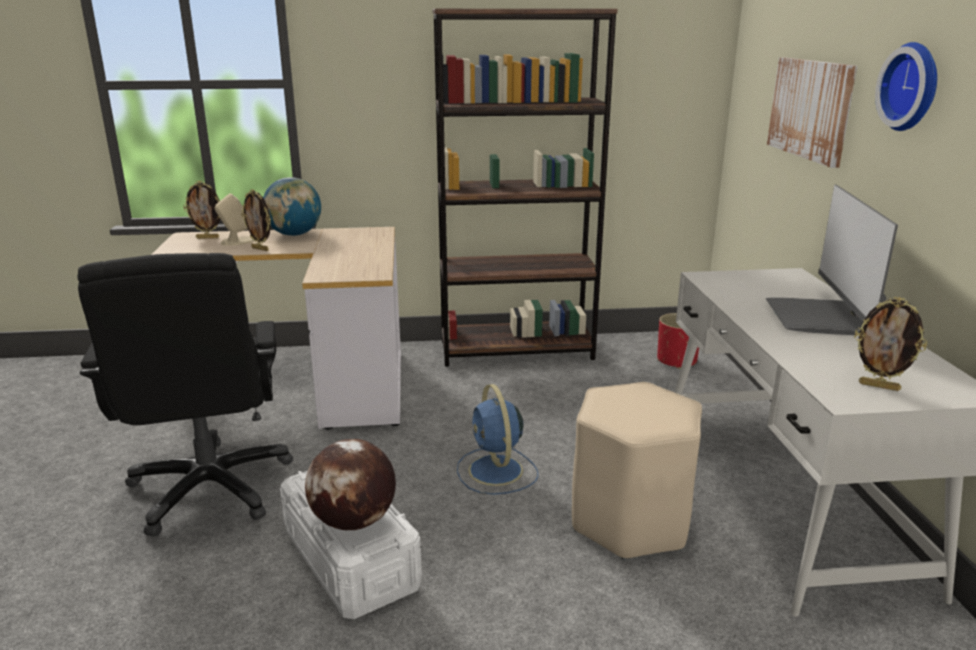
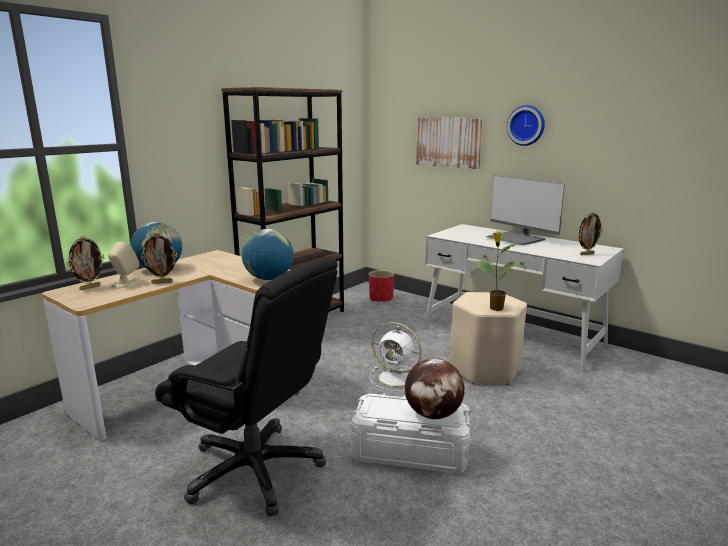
camera: 45 degrees left, 5 degrees down
(343, 273) = (268, 278): none -> globe
(496, 472) = (397, 378): blue fan -> white fan
(619, 421) = (495, 308): none -> potted plant

